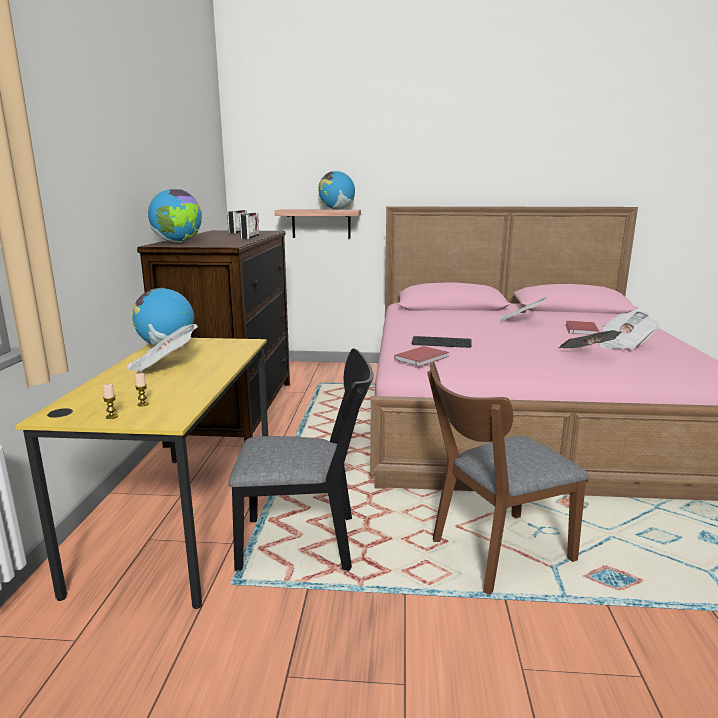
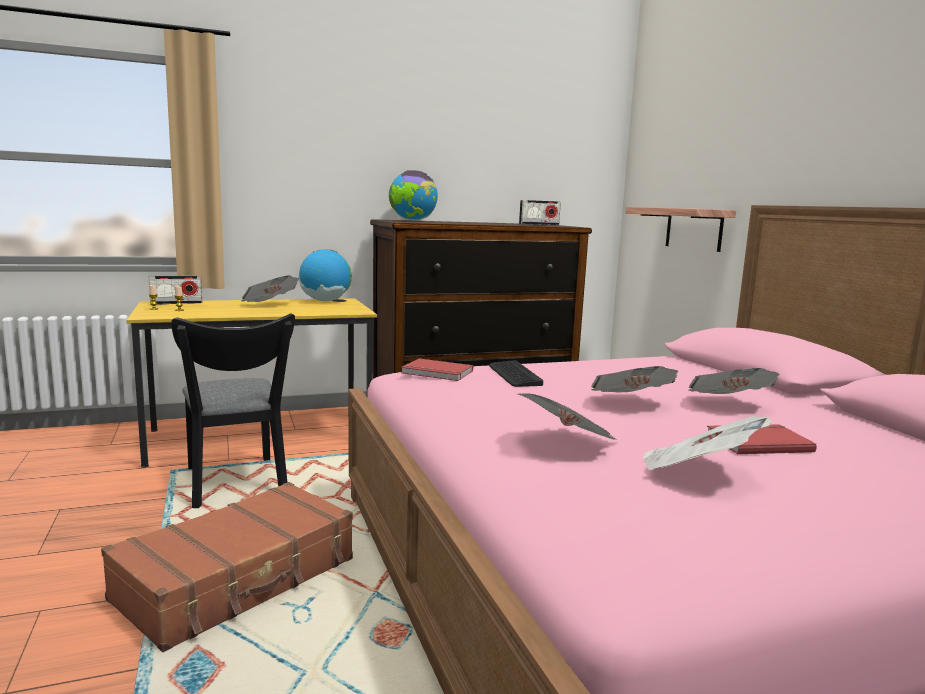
camera: 65 degrees right, 5 degrees down
(250, 237) = (488, 224): radio -> radio (176, 303)
(336, 209) = (691, 208): globe -> none
(493, 554) = (239, 579): brown chair -> brown suitcase
(514, 334) = (630, 403): none -> newspaper

